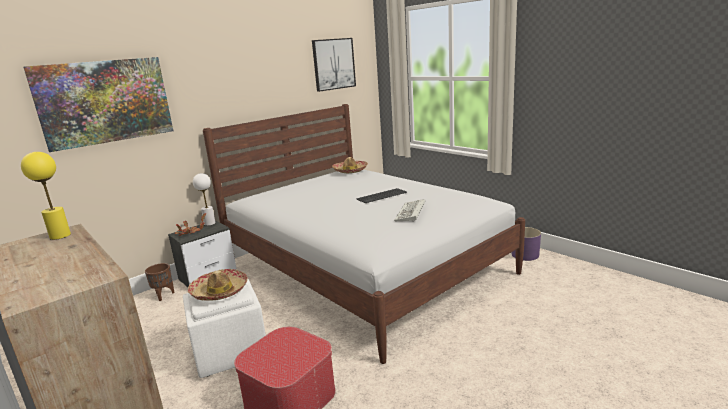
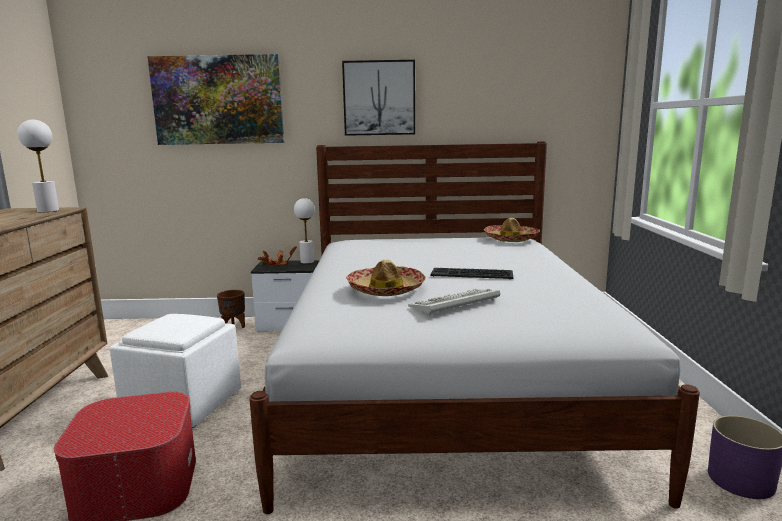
camera: 40 degrees right, 5 degrees down
(60, 235) = (48, 211): yellow table lamp -> white table lamp
(220, 291) = (175, 324): hat -> hat (385, 289)
(333, 64) = (534, 80): picture -> picture (379, 98)

